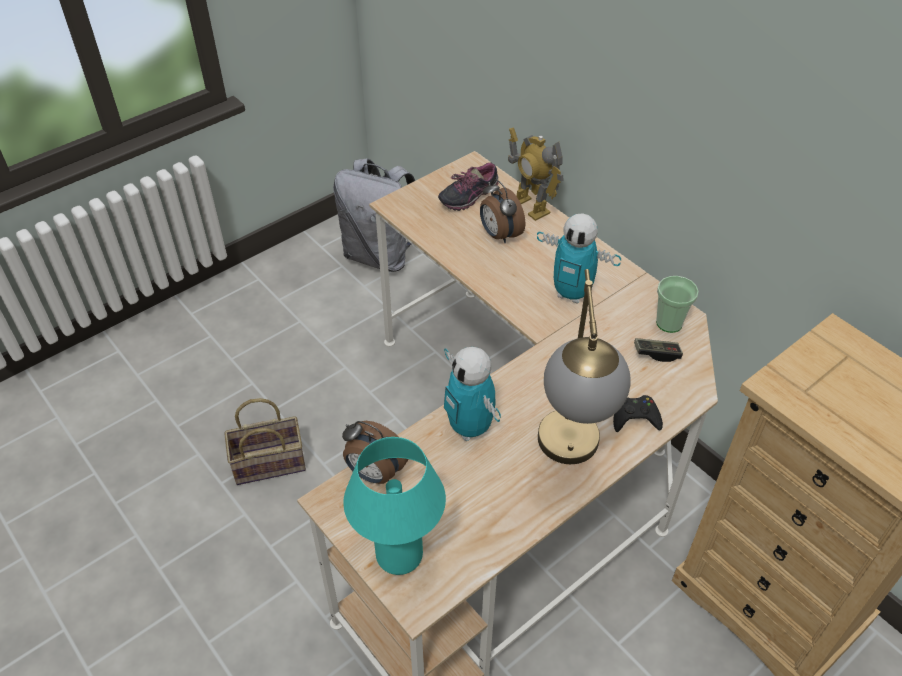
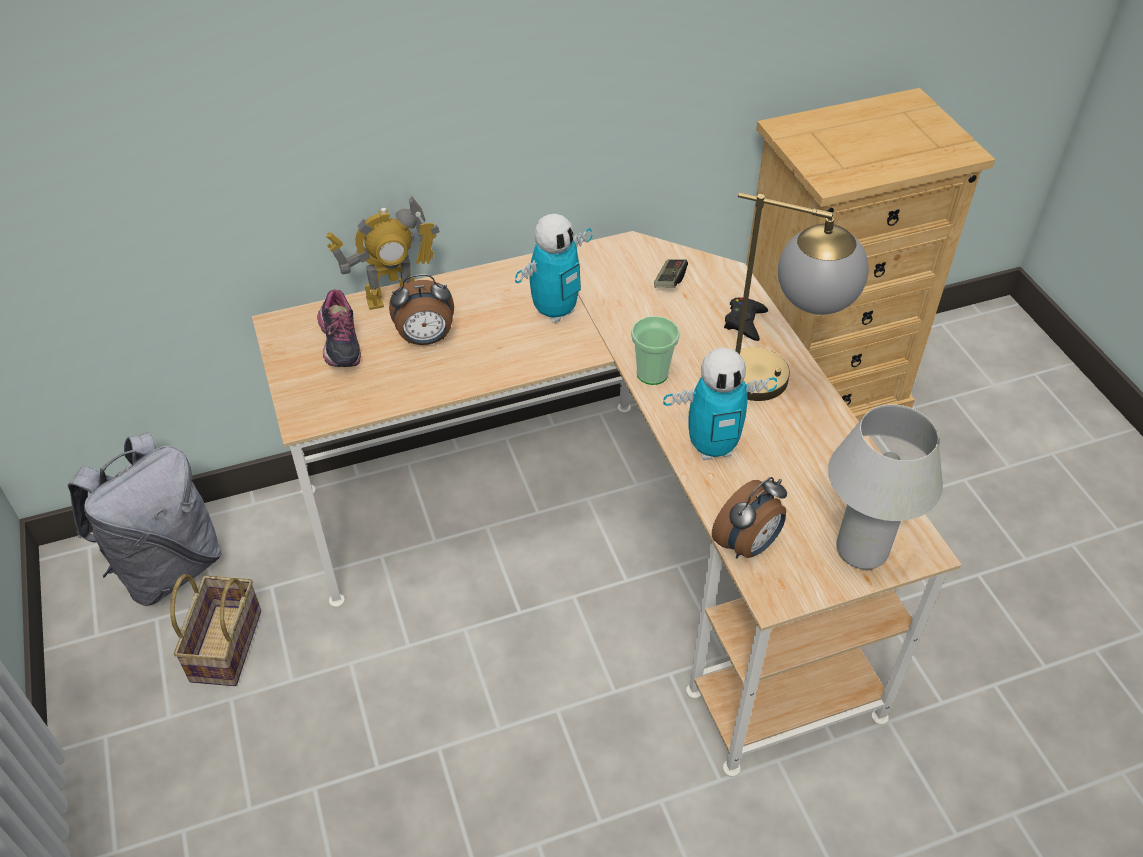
camera: 70 degrees left, 0 degrees up
(271, 461) = (466, 792): basket -> basket (225, 643)
(399, 555) = (861, 550): turquoise table lamp -> white table lamp
(669, 323) = (633, 258): cup -> cup (652, 374)

